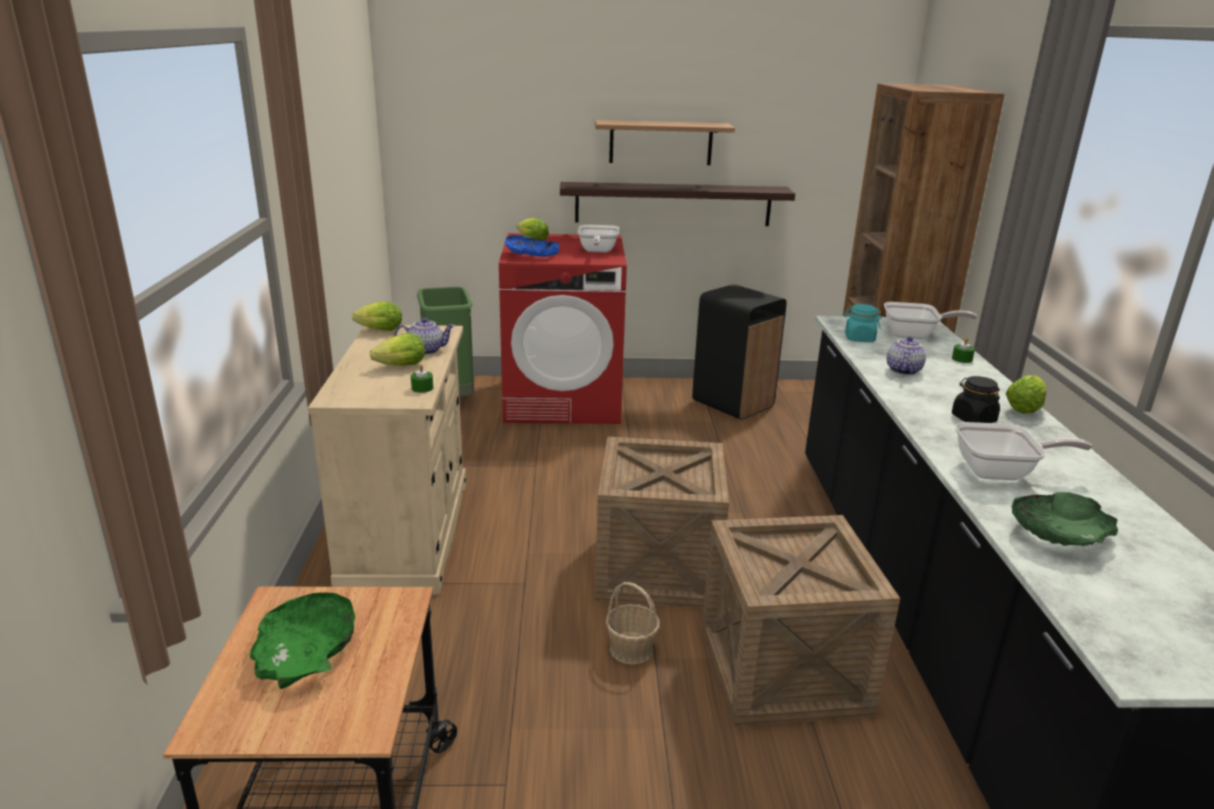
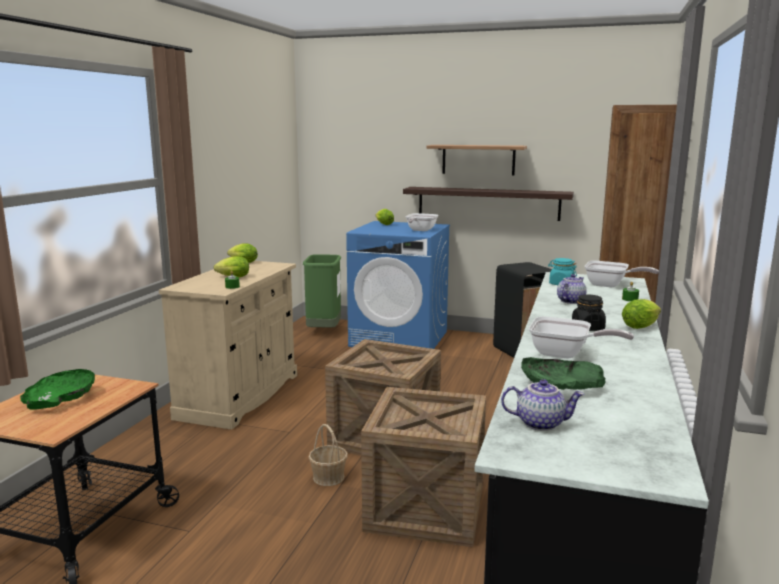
camera: 20 degrees right, 10 degrees down
(426, 350) = (258, 272): teapot -> teapot (540, 423)
(531, 255) = (372, 230): blue bowl -> none
(563, 400) = (400, 339): red washing machine -> blue washing machine

